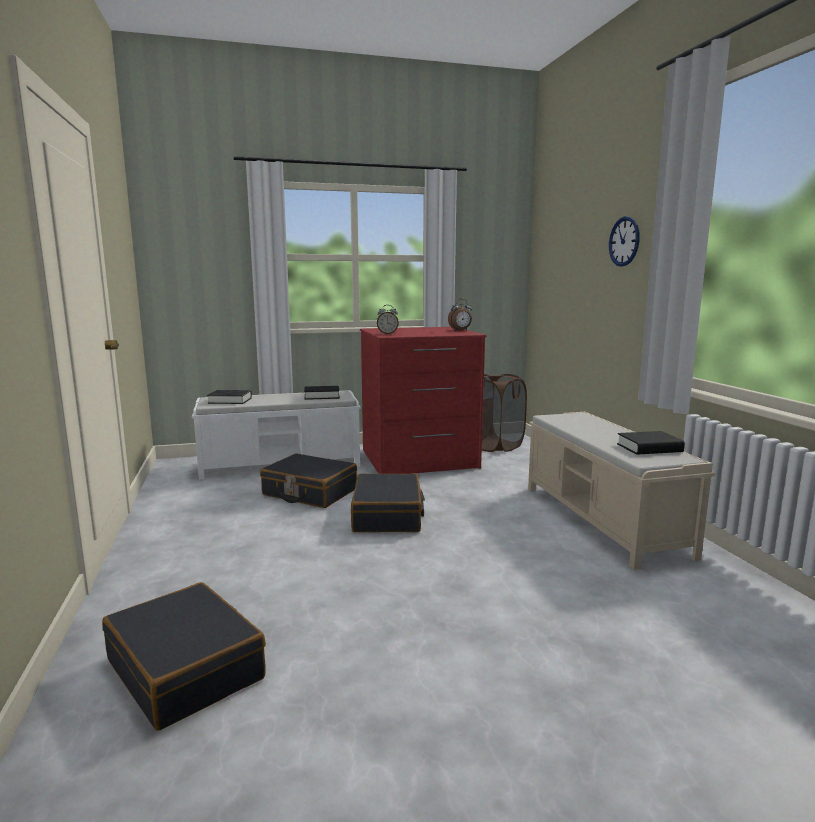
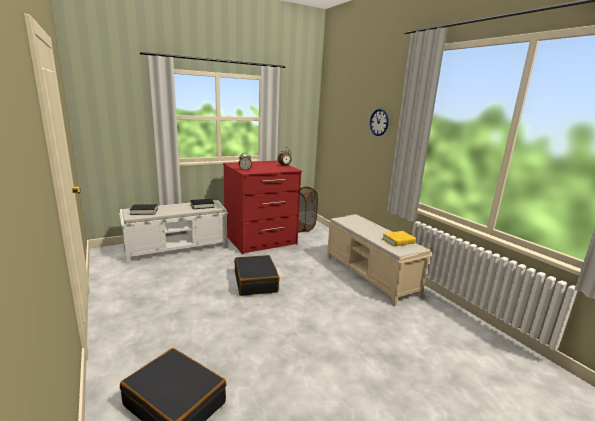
camera: 15 degrees left, 5 degrees up
(309, 492) = (203, 268): black suitcase -> none
(649, 448) = (398, 241): black book -> yellow book

